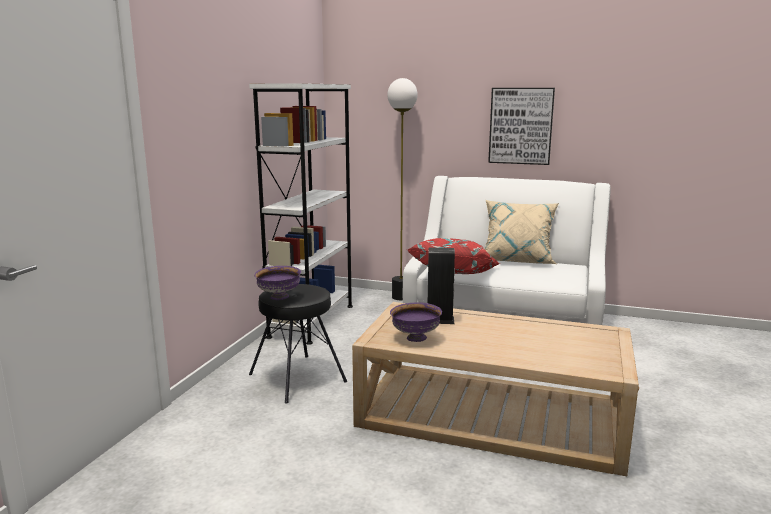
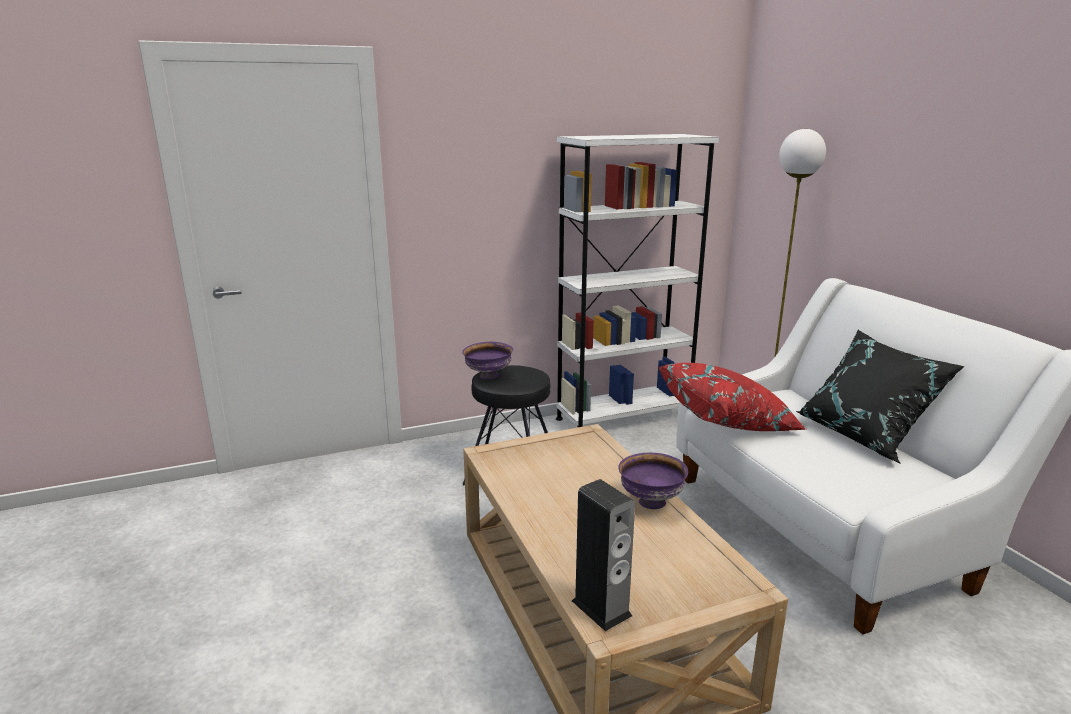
camera: 50 degrees right, 5 degrees up
(415, 338) = (523, 470): purple bowl -> purple bowl (650, 502)
(439, 320) = (591, 464): speaker -> speaker (601, 608)
(517, 260) = (865, 435): beige pillow -> black pillow
(521, 126) = (964, 220): picture -> none

